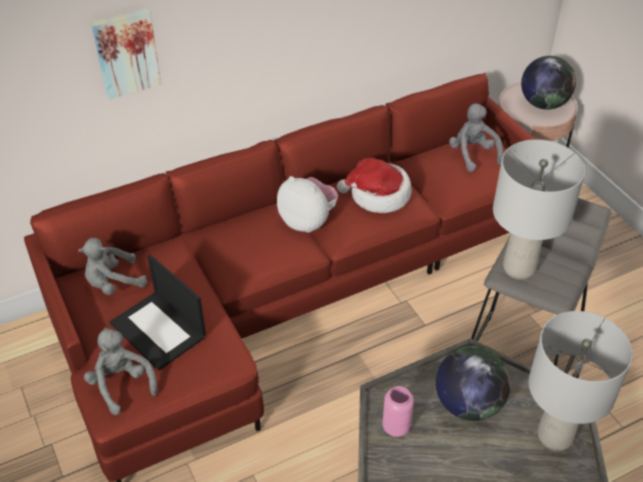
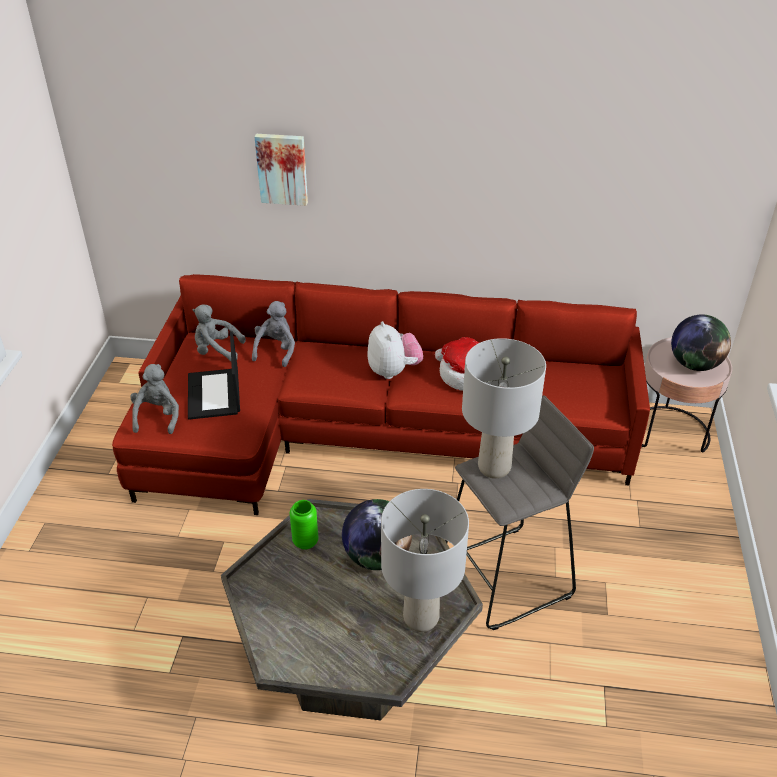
camera: 35 degrees right, 5 degrees down
(396, 427) = (305, 542): pink vase -> green vase
(473, 154) = (584, 379): grey plush toy -> grey plush toy (276, 350)

